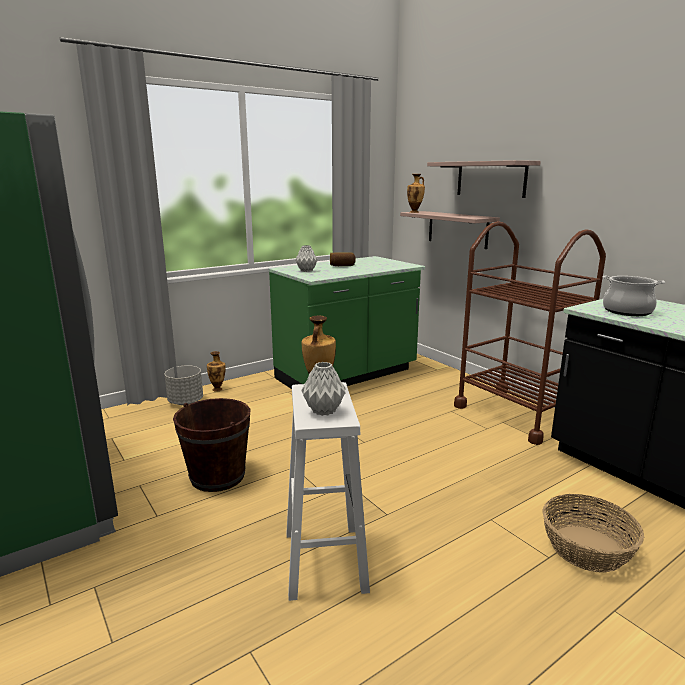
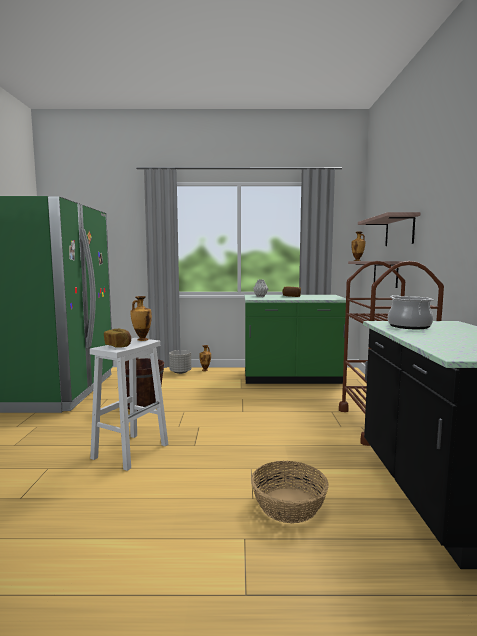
camera: 35 degrees right, 10 degrees down
(324, 411) = (118, 346): grey vase -> bread

